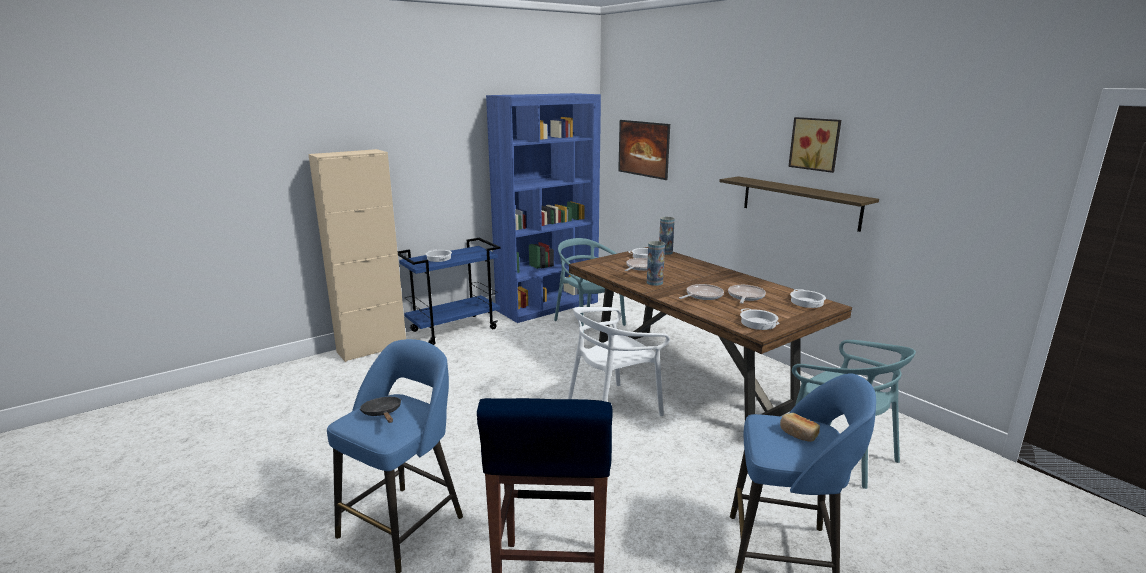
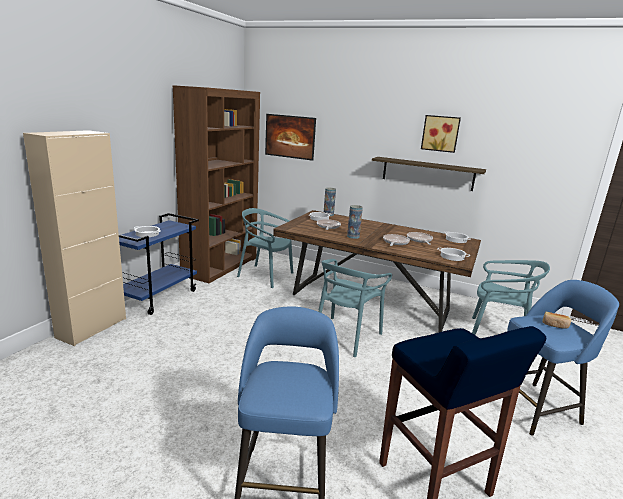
camera: 30 degrees left, 0 degrees up
(383, 413) = (283, 382): black frying pan -> none
(548, 306) = (220, 266): blue bookcase -> brown bookcase
(613, 408) = (345, 336): white chair -> turquoise chair

